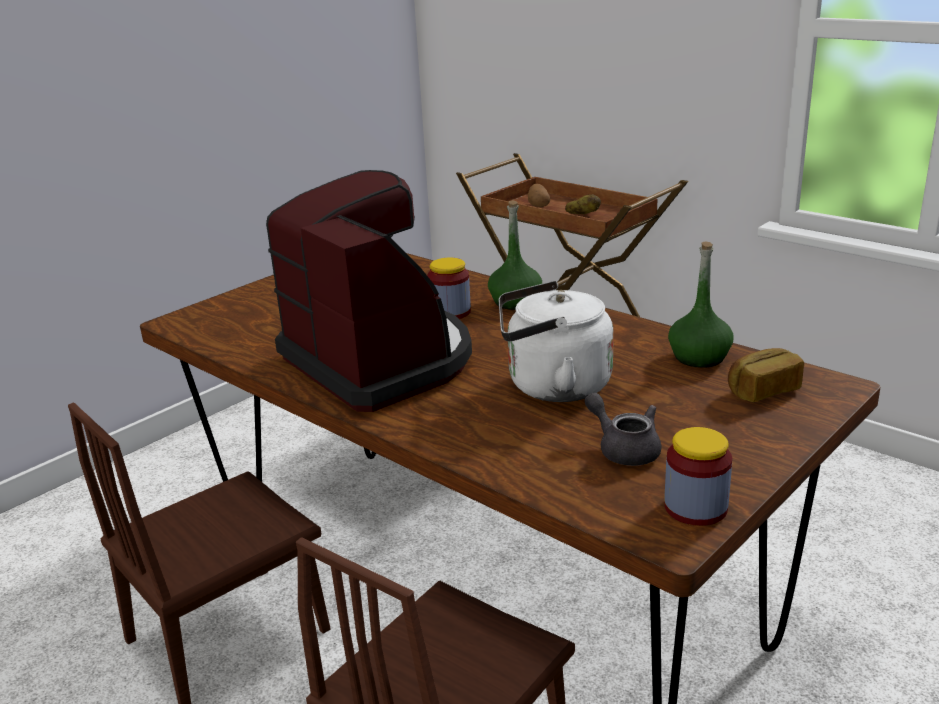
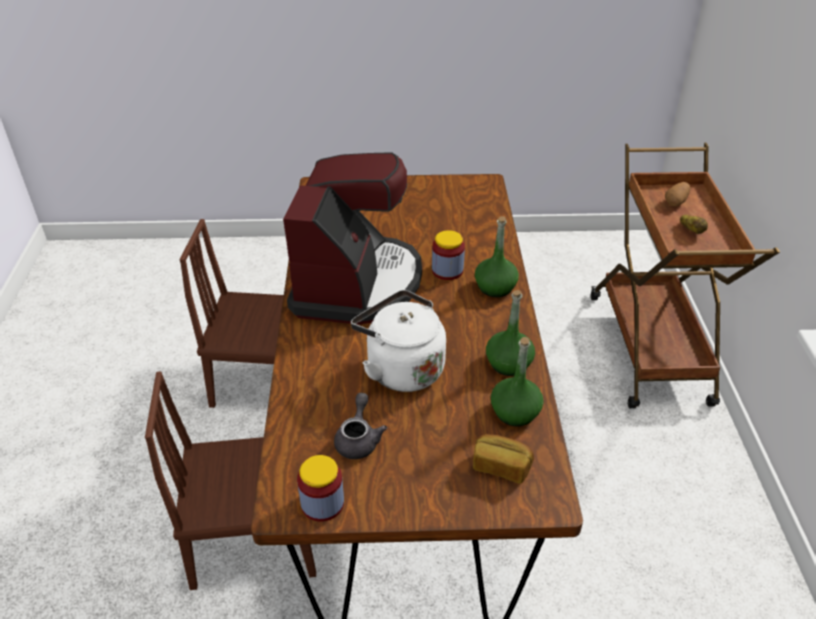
camera: 45 degrees right, 15 degrees up
(629, 336) = (508, 363): none -> green bottle

